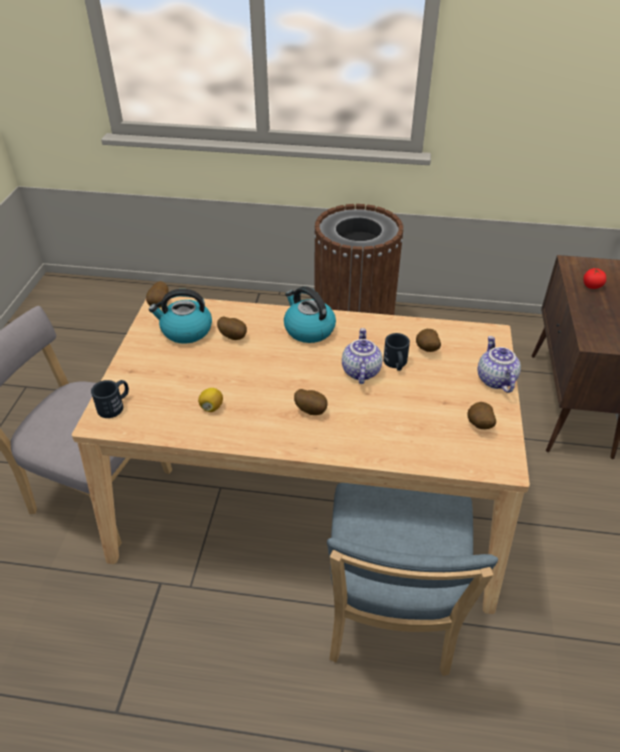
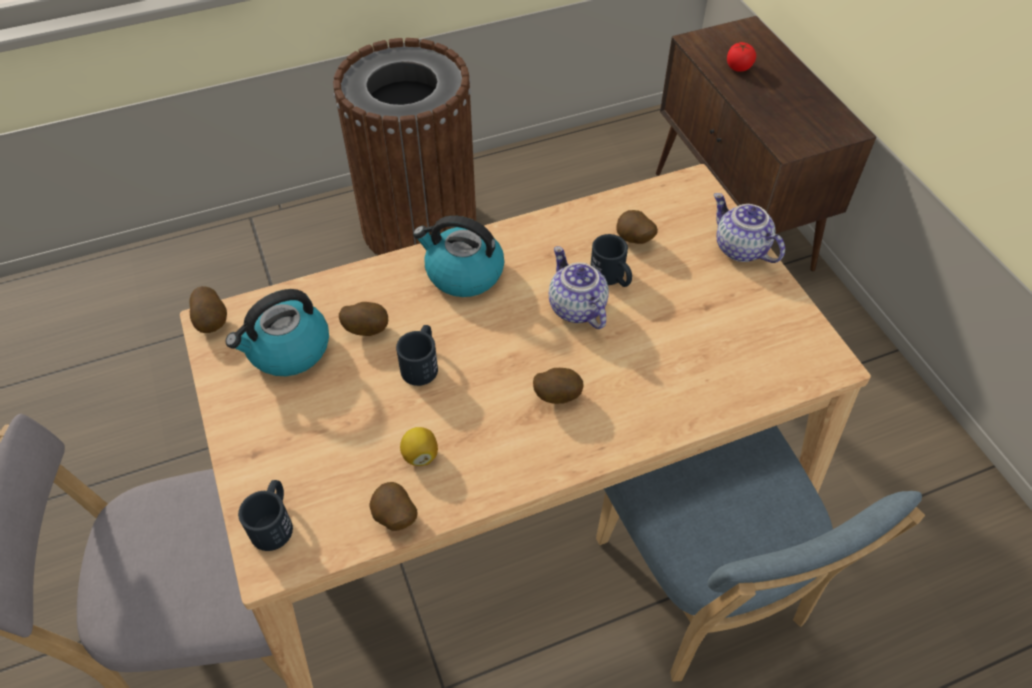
camera: 30 degrees left, 10 degrees up
(249, 364) = (422, 363): none -> black mug
(479, 425) = (766, 321): potato -> potato (394, 518)

